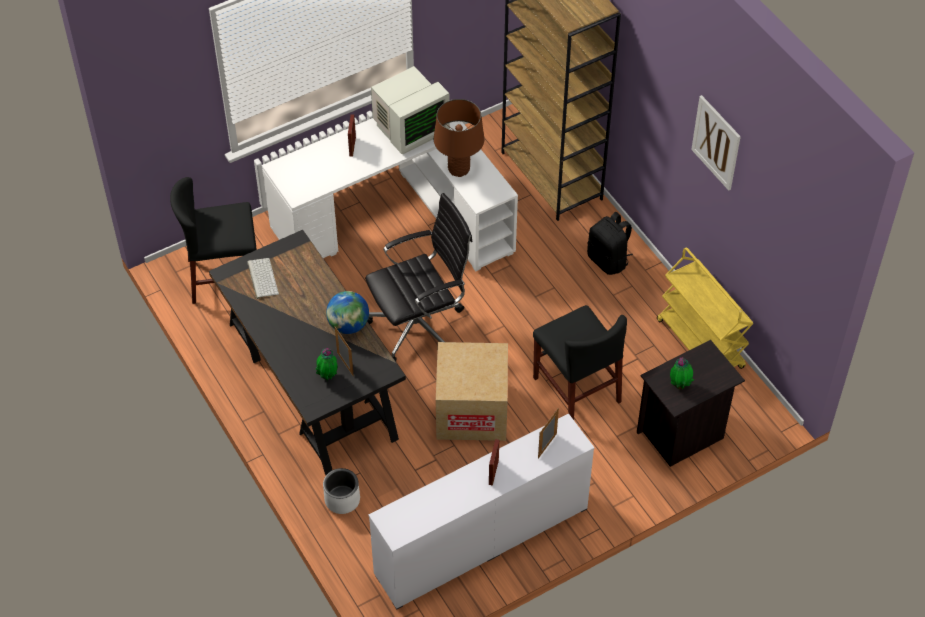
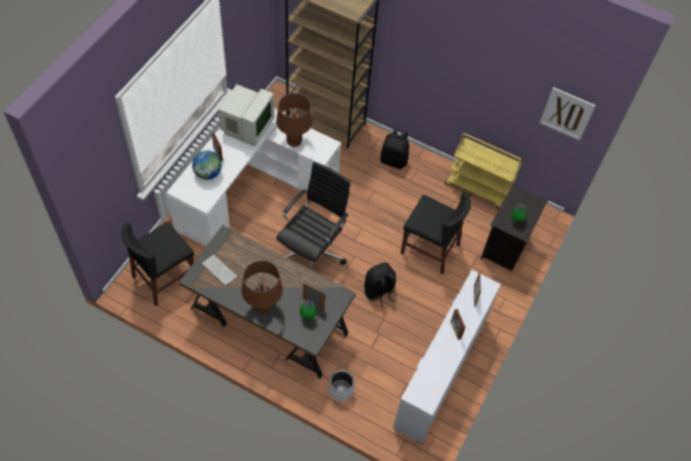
camera: 35 degrees left, 5 degrees up
(284, 340) = (263, 306): none -> brown table lamp
(348, 325) = (297, 276): globe -> globe (208, 173)
(471, 411) = (379, 292): cardboard box -> black backpack
(716, 142) = (480, 59): picture -> picture (567, 113)

